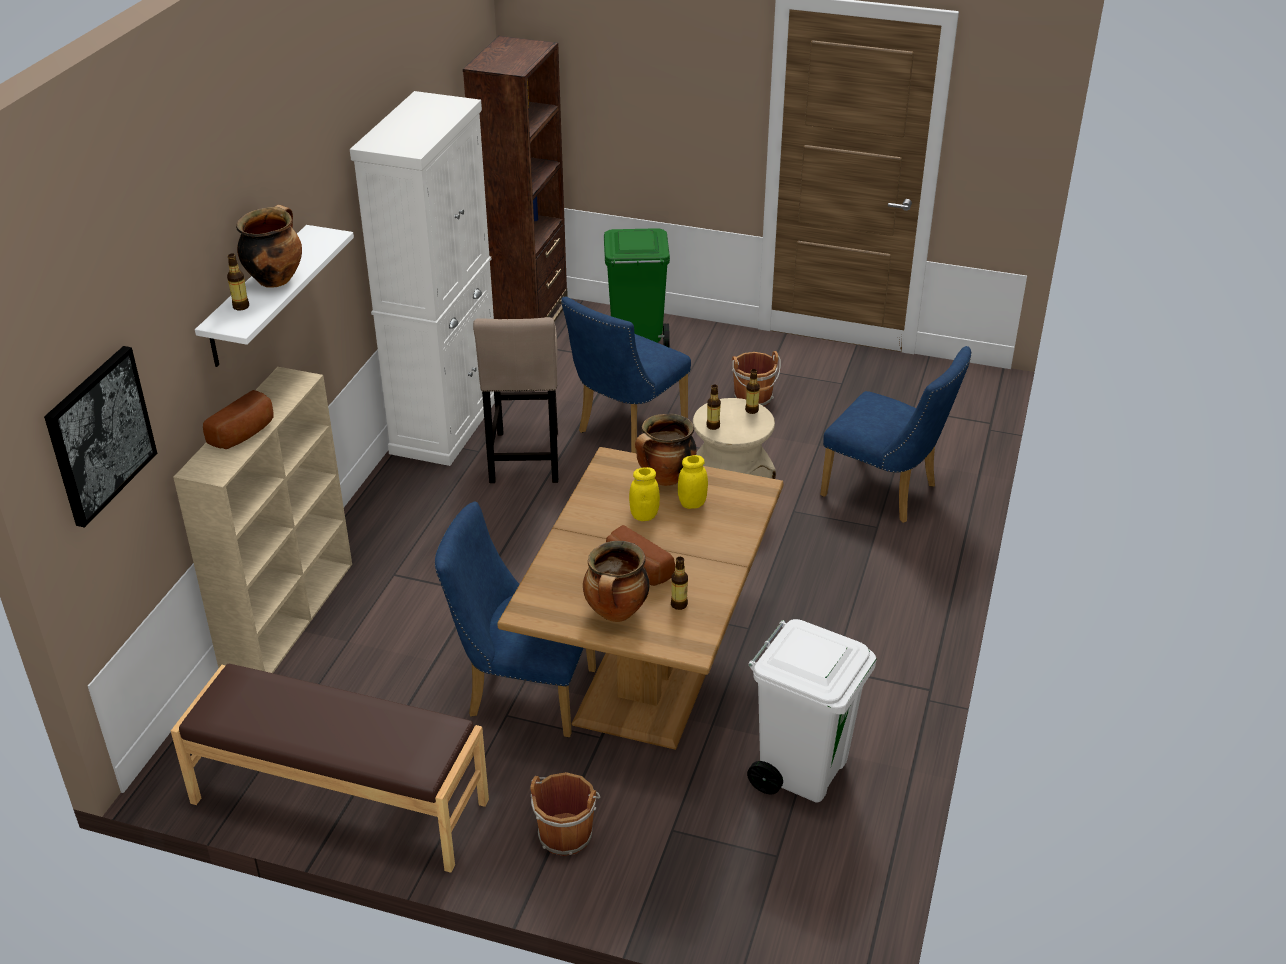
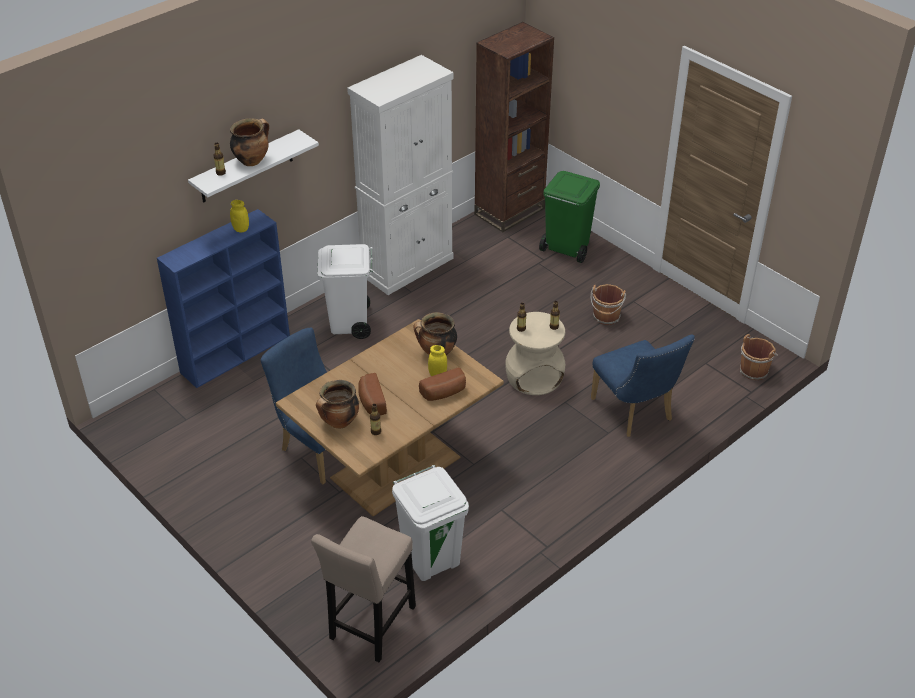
camera: 30 degrees right, 5 degrees up
(99, 435) = (102, 226): picture -> none
(245, 434) = (209, 245): bread -> bread (444, 393)
(289, 615) = (236, 353): beige bookcase -> blue bookcase
(339, 802) = (184, 468): brown bench -> none
(427, 518) = (350, 324): none -> white trash can
(525, 461) = (432, 308): beige stool -> beige stool (370, 626)
(565, 833) = (279, 535): brown bucket -> brown bucket (754, 370)
(625, 428) = (509, 308): blue chair -> none
(644, 516) = (404, 371): yellow jar -> yellow jar (241, 229)

